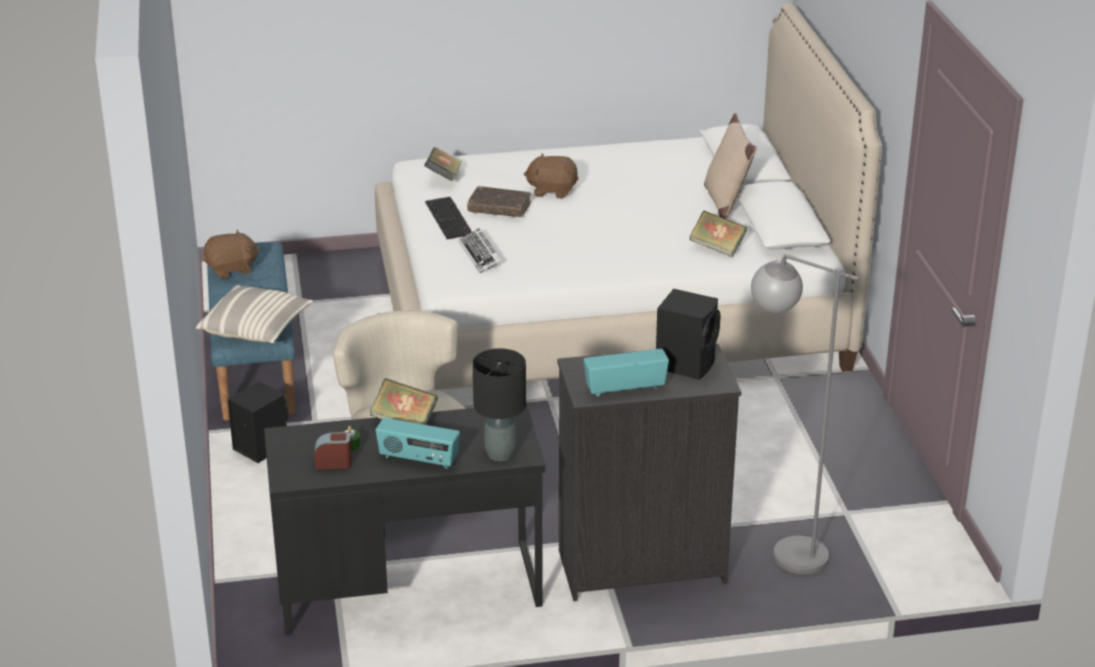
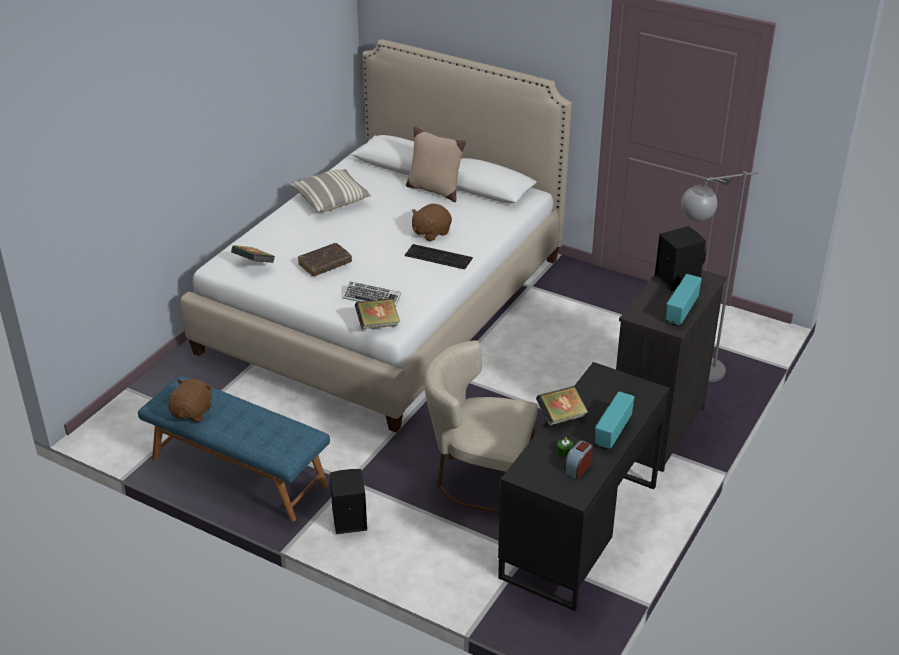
camera: 50 degrees left, 5 degrees up
(256, 328) = (288, 437): pillow -> pillow (332, 200)
(418, 460) = (612, 432): radio -> radio turned 150 degrees clockwise
(450, 219) = (309, 288): keyboard -> keyboard (439, 257)
(500, 454) = (640, 398): black table lamp -> none
(552, 190) = (332, 236): brown plush toy -> brown plush toy (430, 233)
(717, 248) = (481, 218): book -> book (378, 324)

